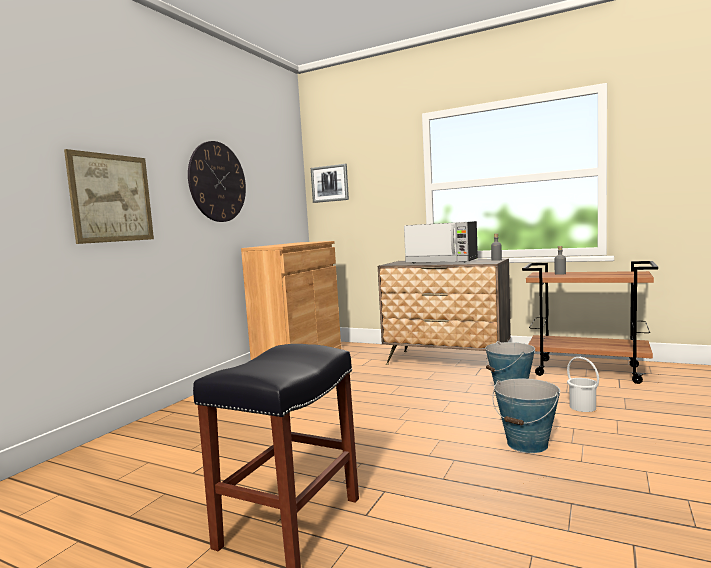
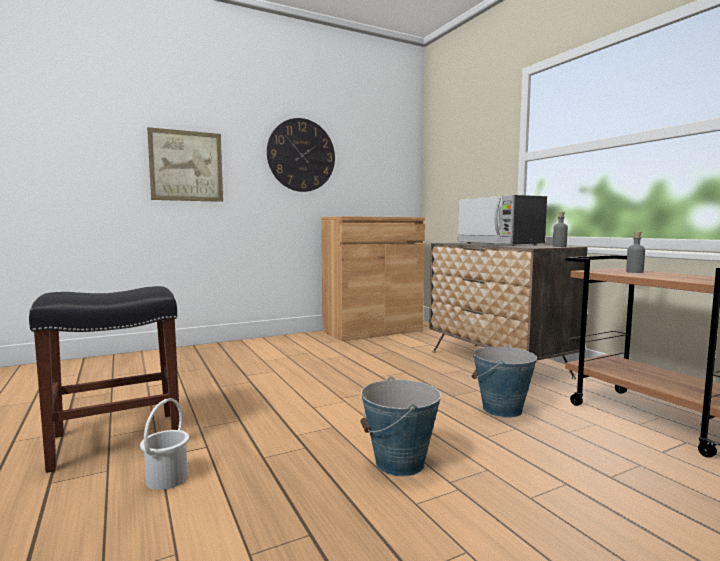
camera: 35 degrees right, 0 degrees up
(330, 183) = (439, 158): picture -> none
(582, 407) = (552, 454): white bucket -> white bucket (168, 479)

